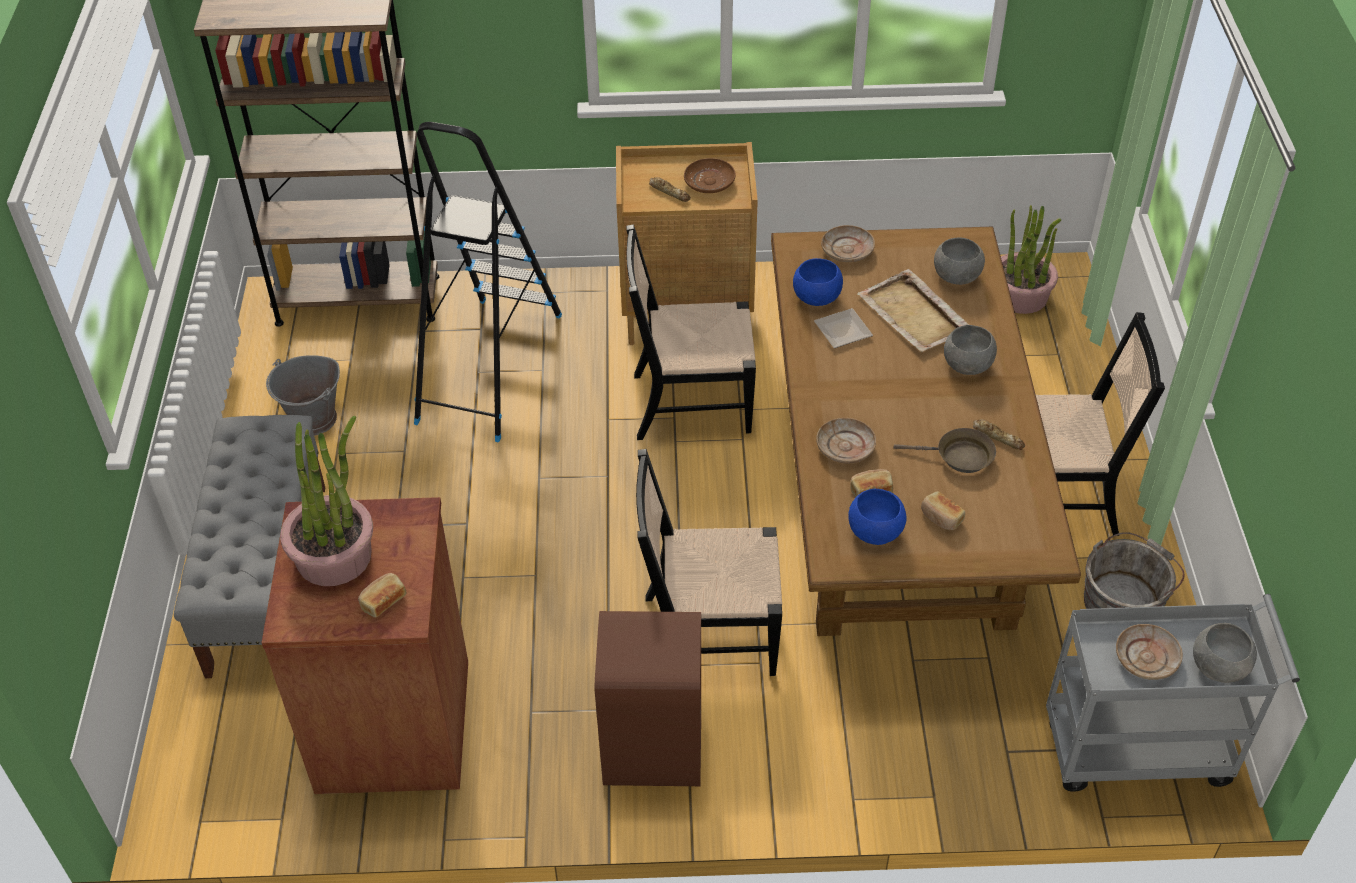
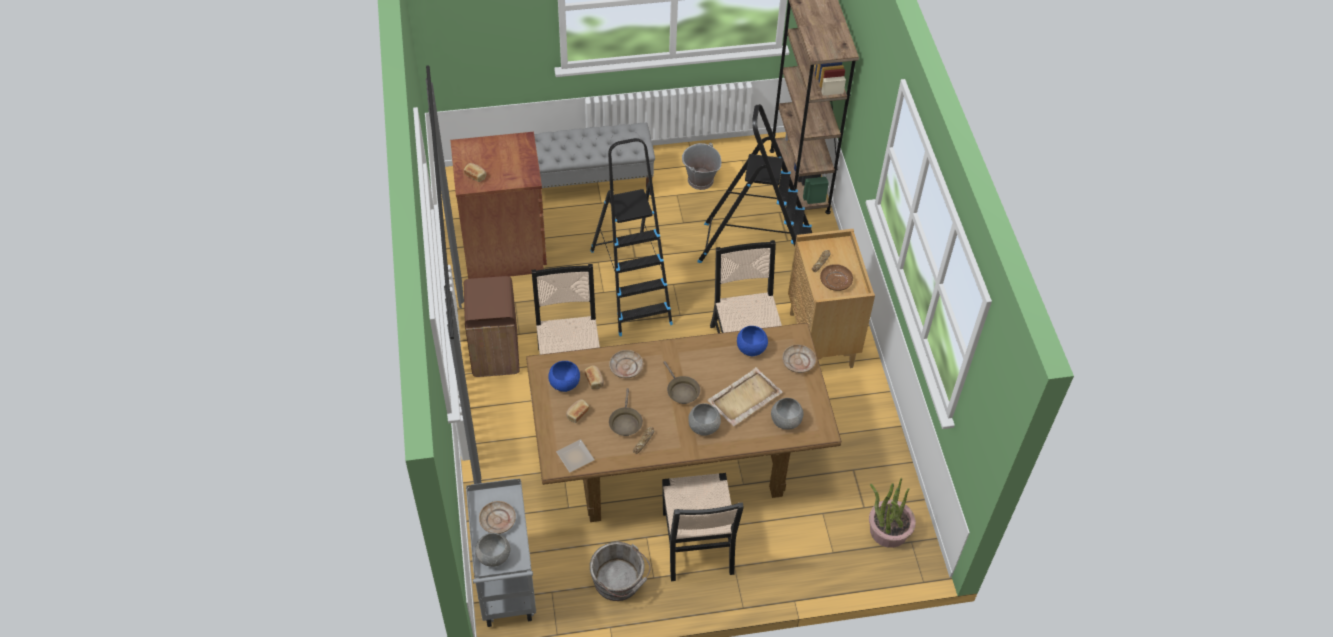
camera: 80 degrees right, 5 degrees up
(334, 555) = (501, 154): potted plant -> none
(532, 535) = (631, 287): none -> black step ladder
(843, 329) = (724, 363): plate -> plate (576, 457)
(897, 383) = (681, 391): none -> brown frying pan

